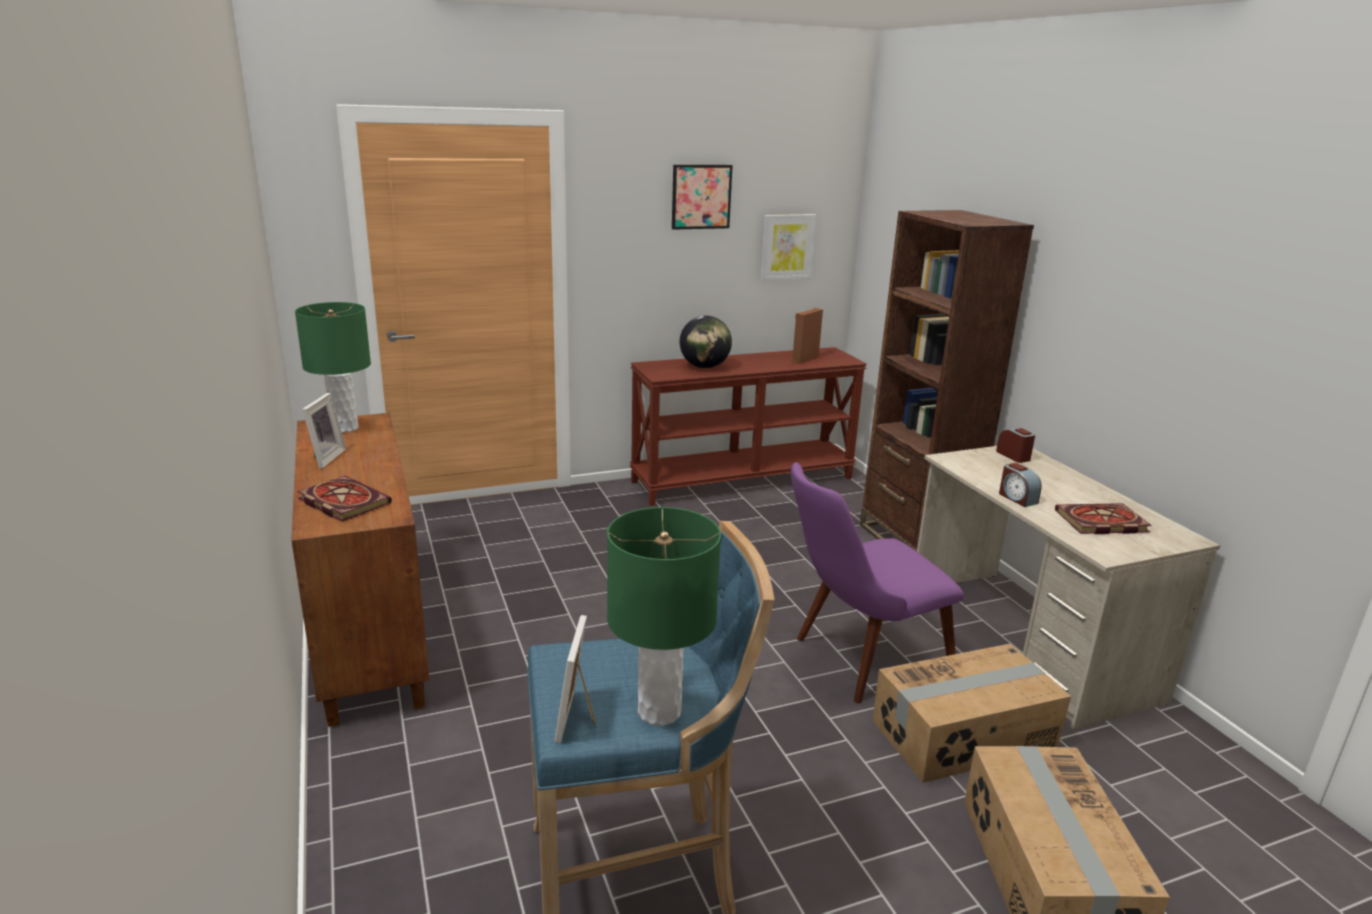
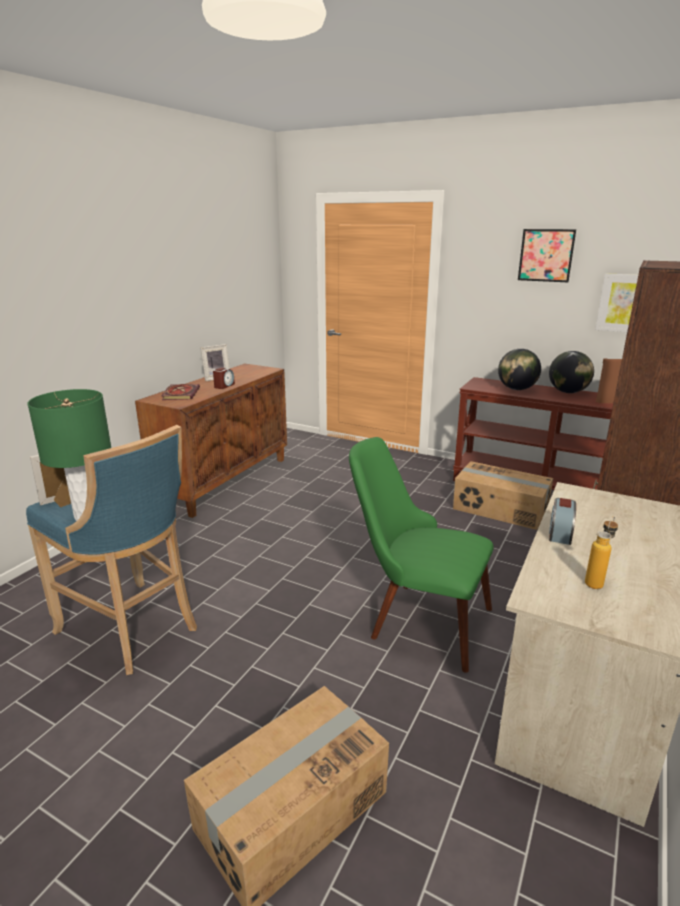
camera: 50 degrees right, 0 degrees up
(344, 428) = (251, 370): green table lamp -> none
(751, 358) = (568, 392): none -> globe
(856, 662) = (416, 618): purple chair -> green chair
(964, 735) = (402, 702): cardboard box -> cardboard box (500, 509)
(1014, 456) = (646, 511): alarm clock -> alarm clock (224, 386)
(1100, 522) = (596, 581): book -> bottle

